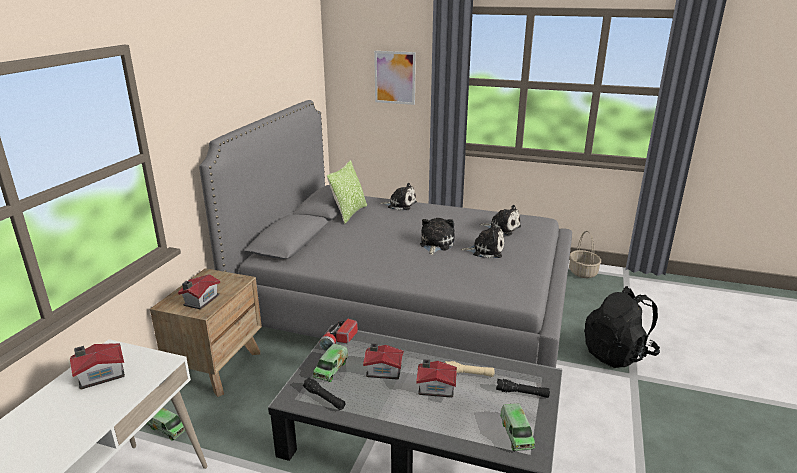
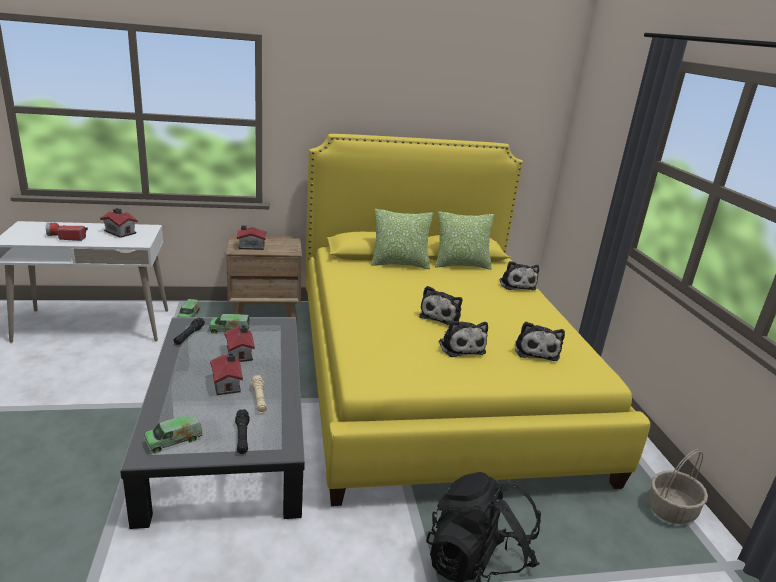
camera: 60 degrees right, 0 degrees up
(325, 236) = (399, 264): none -> pillow
(339, 340) = (273, 324): flashlight -> flashlight (66, 237)
(395, 77) = (609, 145): picture -> none
(407, 304) = (432, 377): grey bed -> yellow bed
(435, 244) = (441, 316): plush toy -> plush toy turned 120 degrees clockwise

